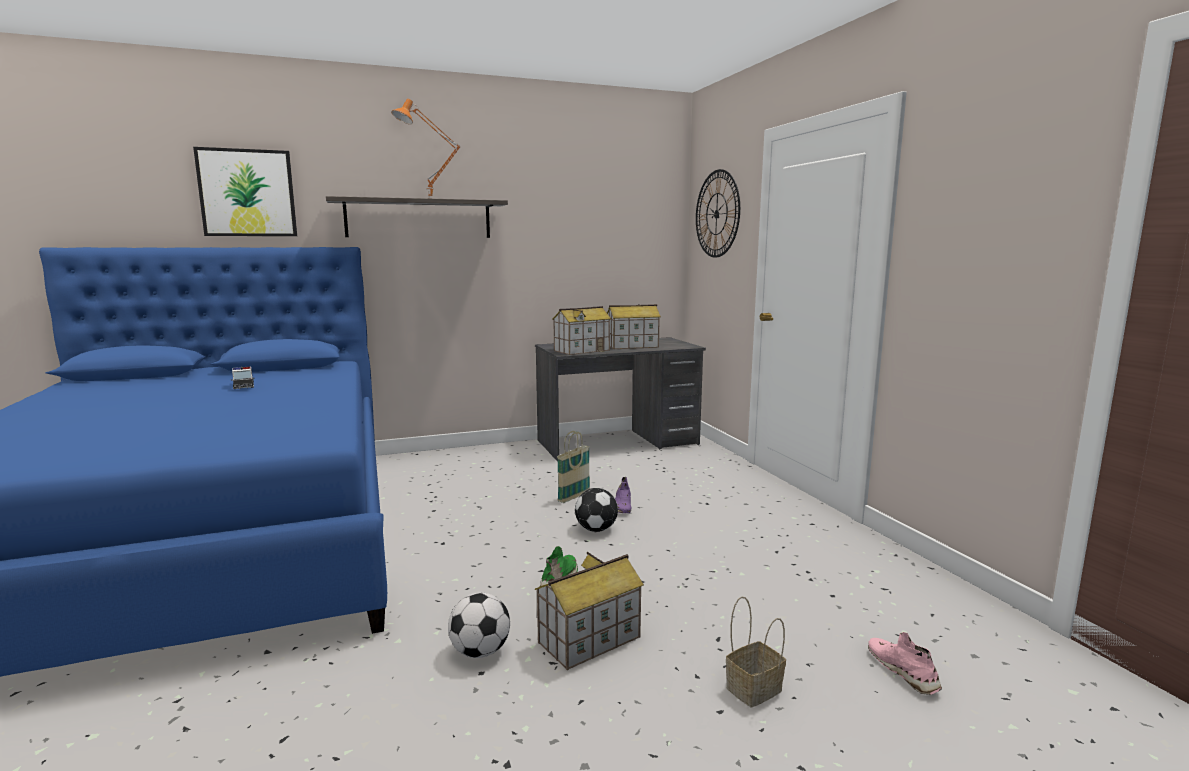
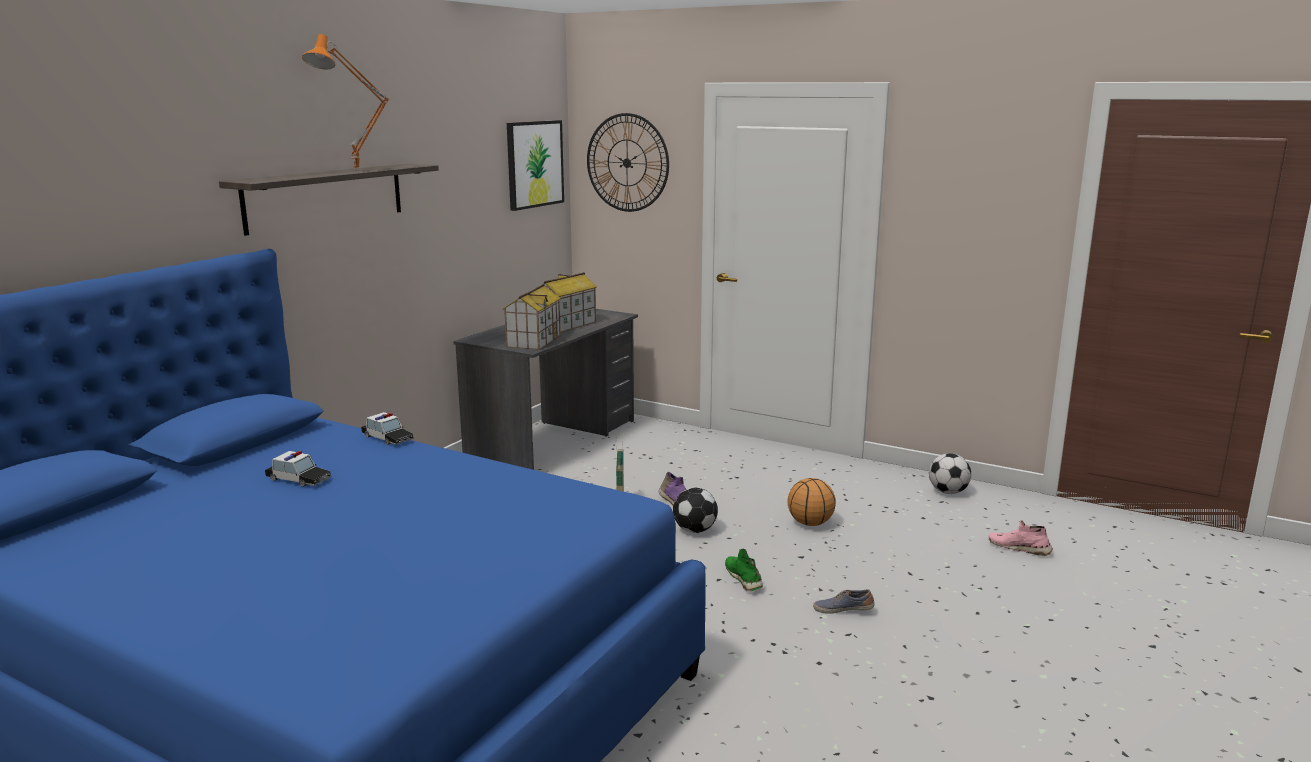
camera: 40 degrees left, 5 degrees up
(247, 193) = (114, 186): picture -> picture (534, 164)
(342, 378) = (387, 438): none -> toy car
(480, 652) = (792, 651): football -> football (948, 492)
(589, 640) = (843, 610): toy house -> shoe
(702, 559) = (811, 523): none -> basketball
(754, 688) = (972, 592): basket -> none

